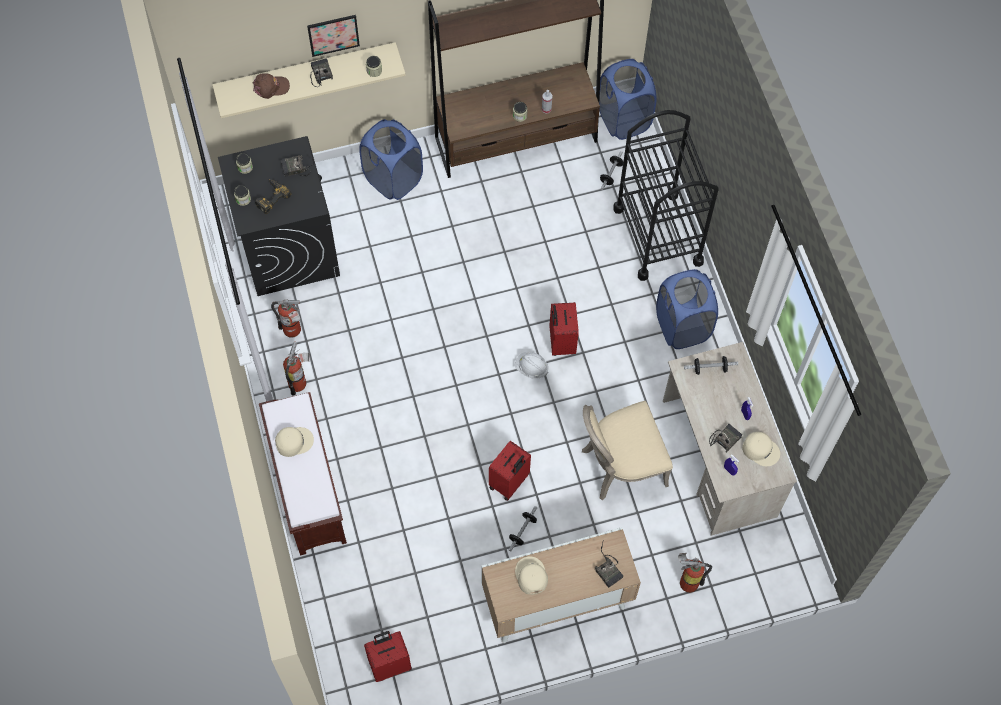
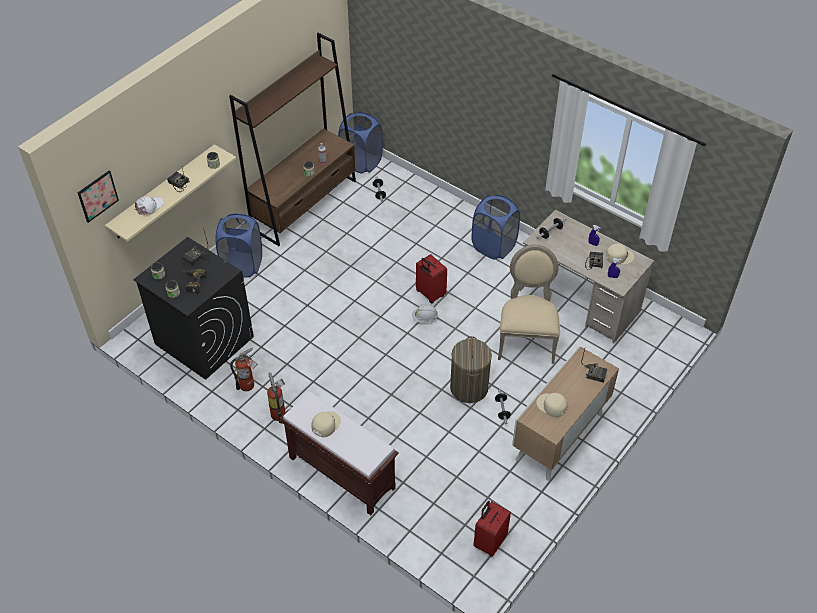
camera: 35 degrees left, 15 degrees down
(271, 87) = (149, 206): brown cap -> white cap
(333, 35) = (175, 149): picture -> picture (97, 196)
(509, 482) = (469, 388): red suitcase -> laundry basket
(619, 465) = (526, 338): beige chair -> beige chair turned 150 degrees clockwise
(658, 235) = (436, 209): black cart -> none
(686, 581) = (623, 376): fire extinguisher -> none

